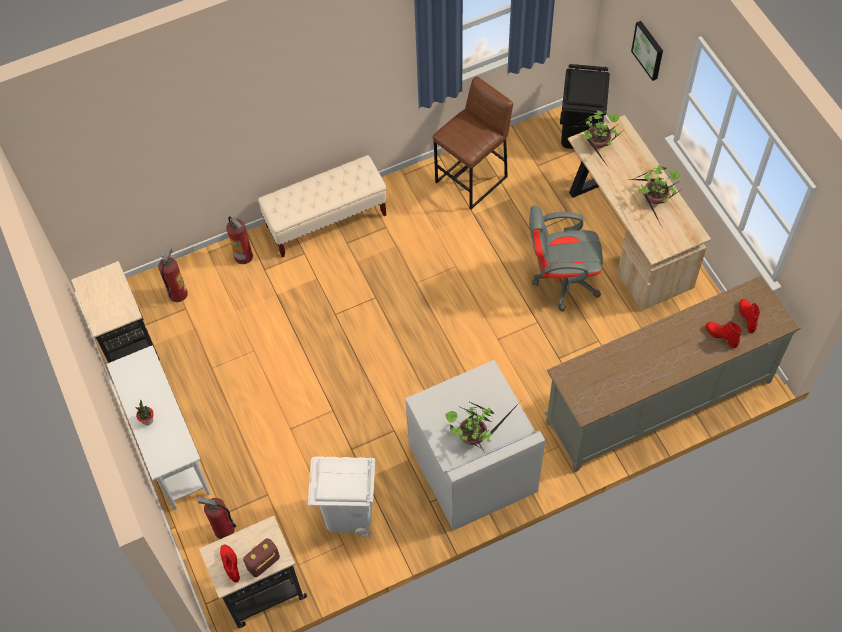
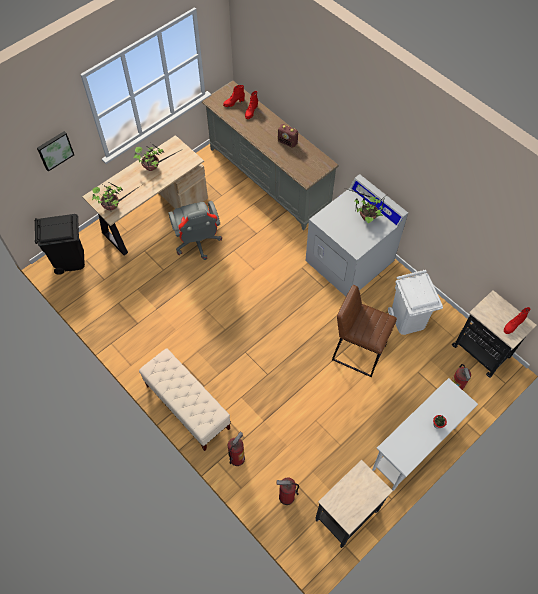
camera: 110 degrees left, 0 degrees up
(263, 563) = (502, 307): radio -> radio (287, 142)
(472, 179) = (125, 317): brown stool -> brown stool (358, 352)

